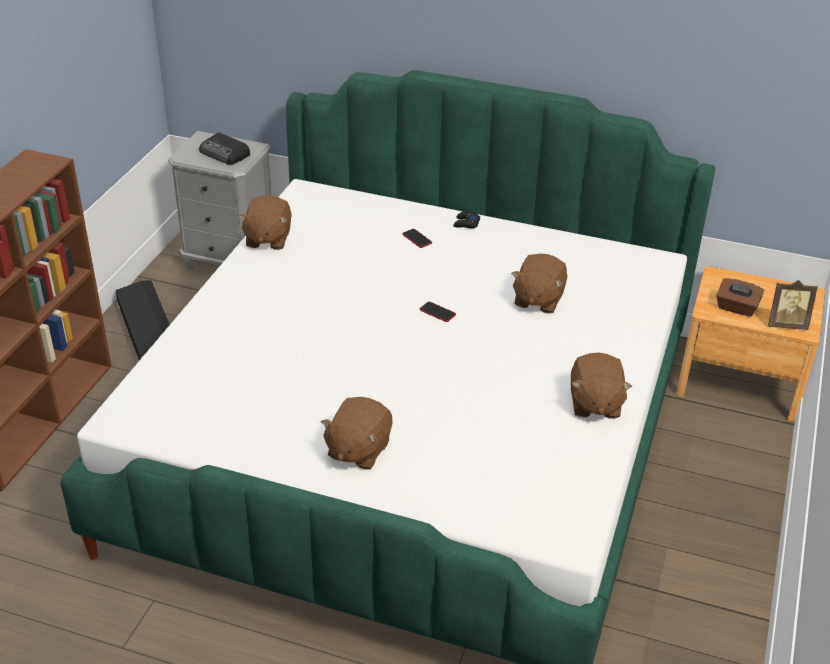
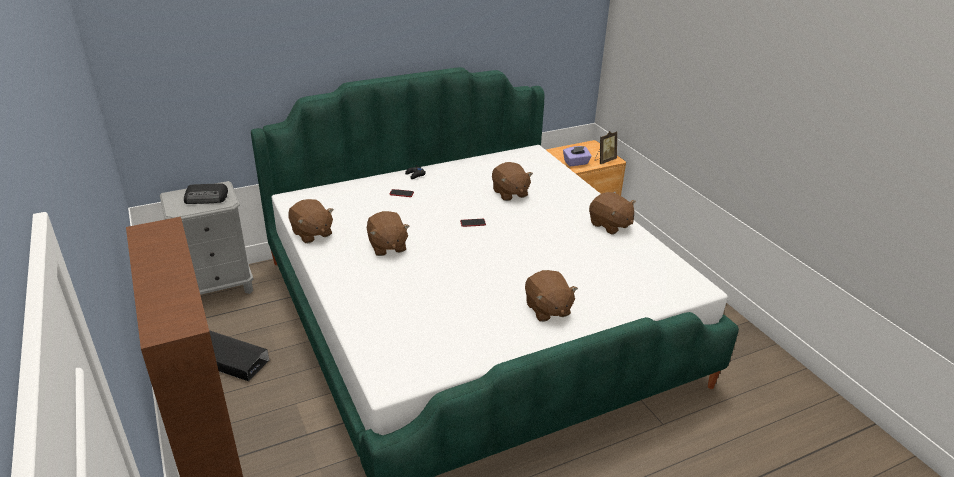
camera: 45 degrees left, 5 degrees down
(313, 290) = (387, 246): none -> brown plush toy
(736, 308) = (576, 163): brown tissue box -> purple tissue box

